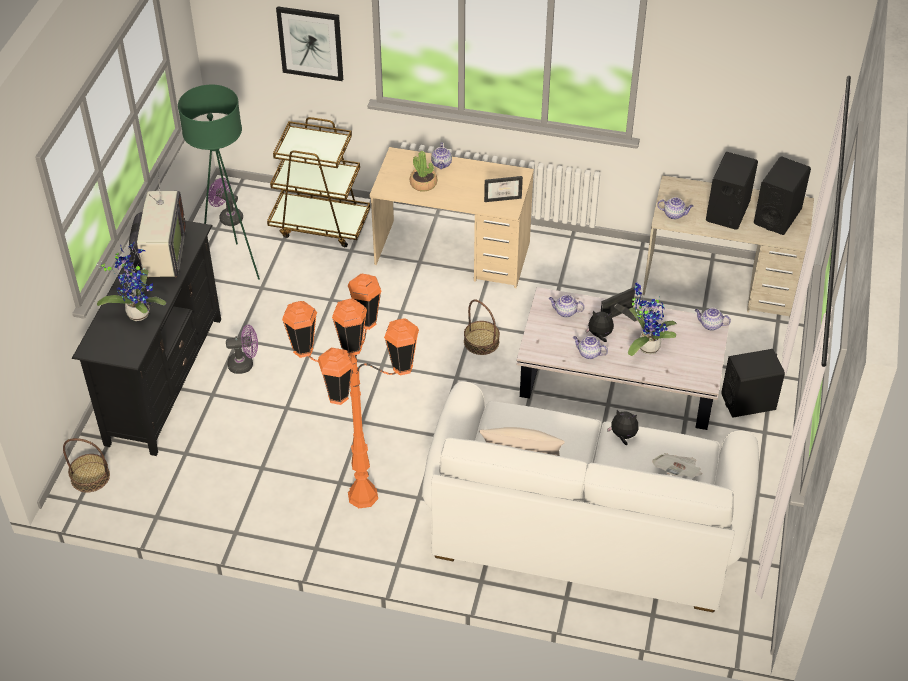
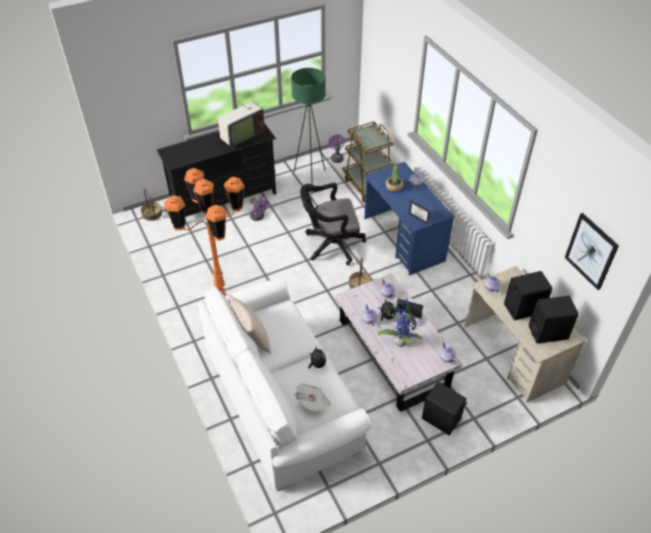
camera: 50 degrees right, 0 degrees up
(138, 311) = (200, 150): potted plant -> none
(310, 43) = (396, 83): picture -> picture (591, 251)
(383, 325) = (331, 245): none -> black office chair
(452, 254) = (403, 239): beige desk -> blue desk

